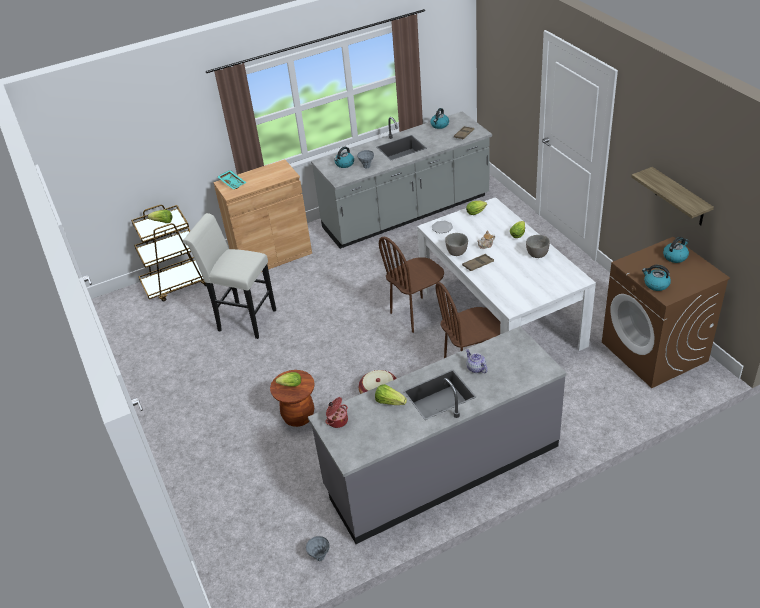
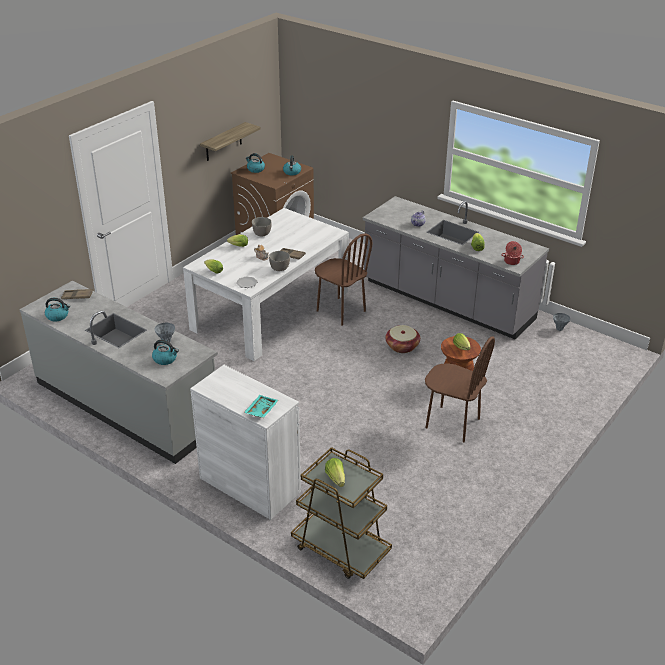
camera: 120 degrees left, 5 degrees down
(243, 319) = (367, 463): white stool -> none
(272, 256) = (249, 485): brown cabinet -> white cabinet
(417, 314) = (293, 353): brown chair -> brown chair (452, 423)

